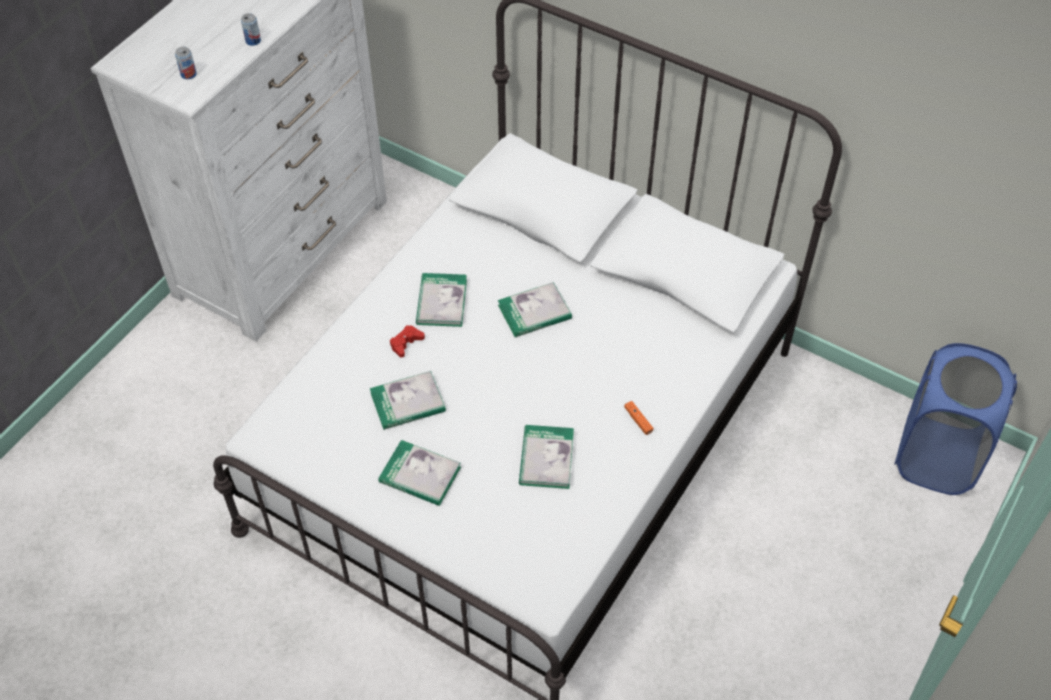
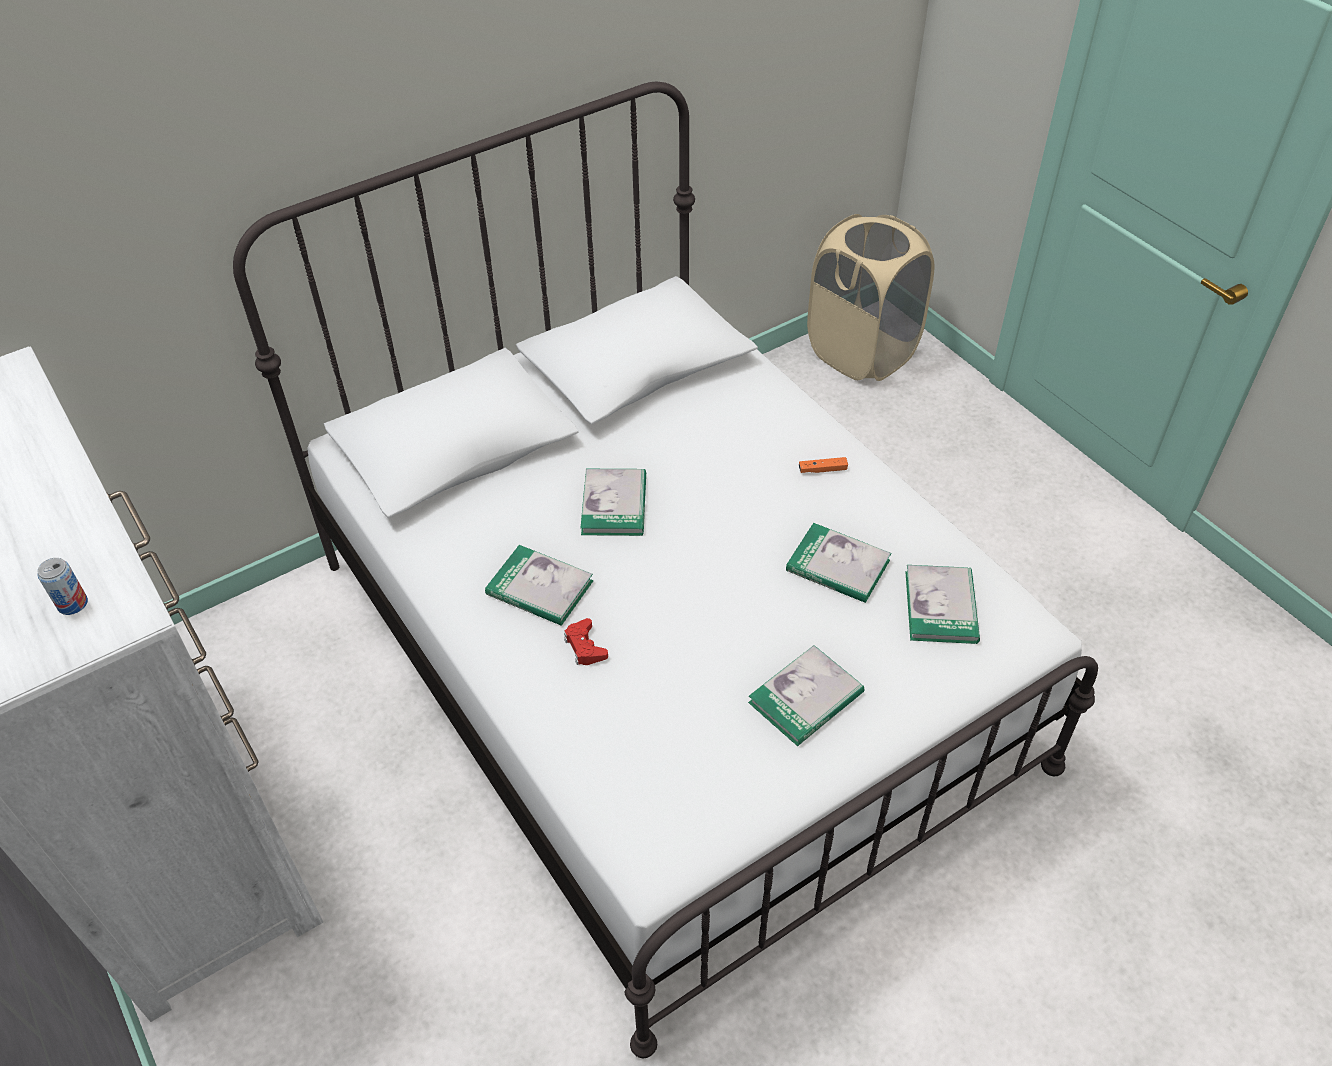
camera: 65 degrees left, 5 degrees down
(253, 41) = (75, 503): can -> none
(408, 402) = (684, 675): book -> book (941, 607)
(936, 456) = (862, 352): blue laundry basket -> beige laundry basket

